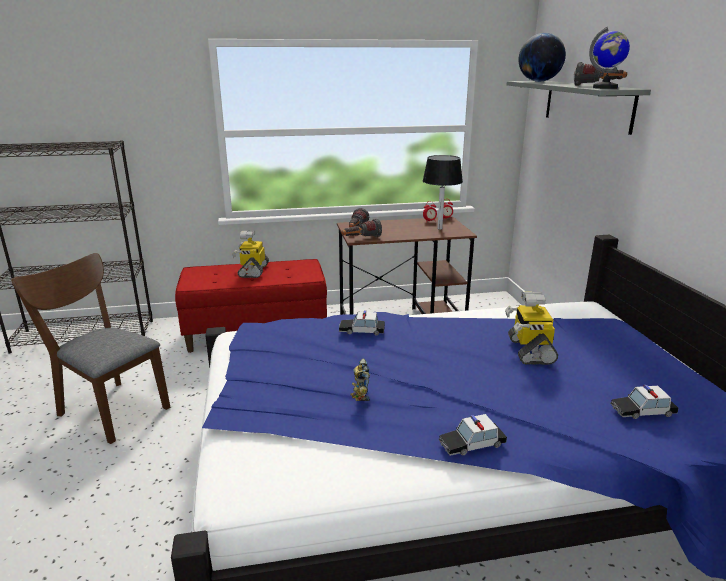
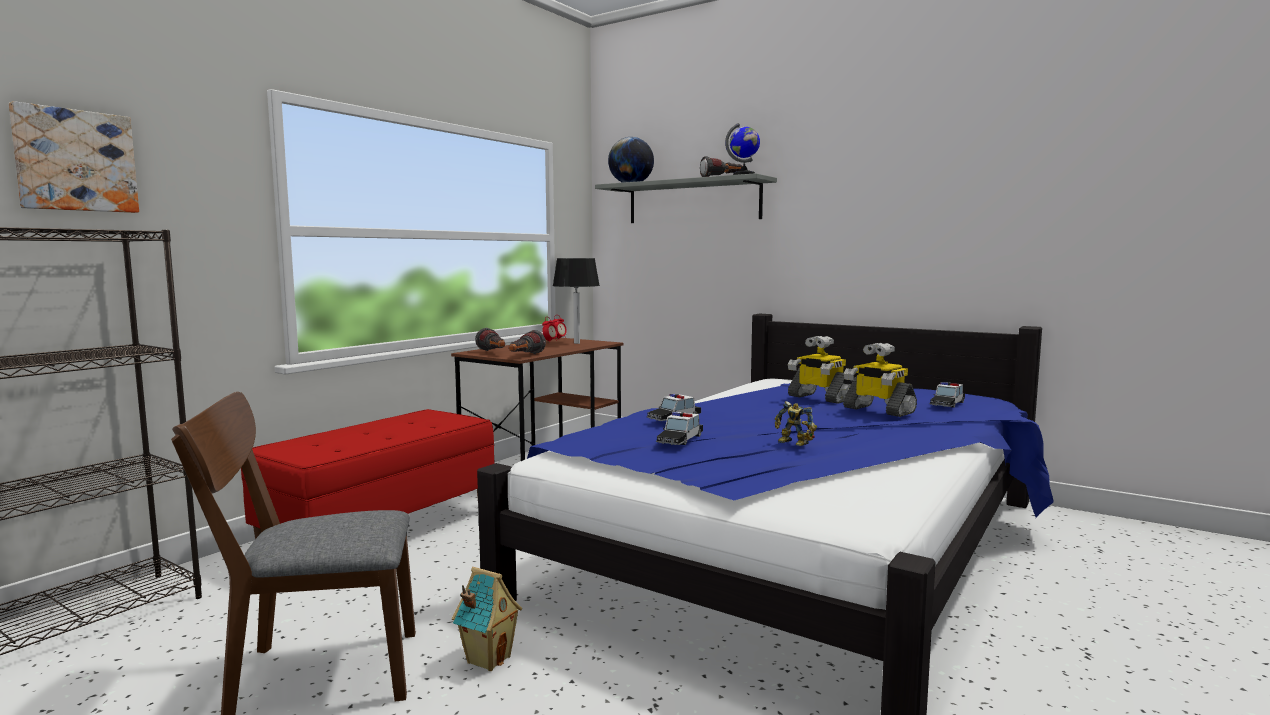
camera: 45 degrees left, 15 degrees down
(98, 101) = (75, 161): none -> picture
(166, 442) = (488, 659): none -> toy house
(253, 271) = (371, 431): toy robot -> toy robot (878, 410)
(471, 444) = (922, 440): toy car -> toy car (680, 439)

